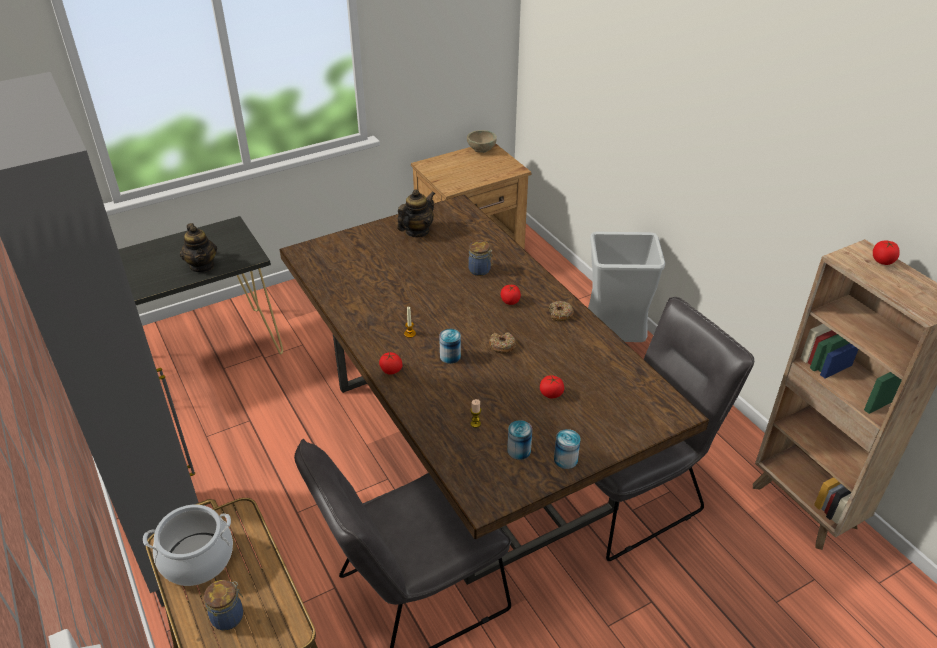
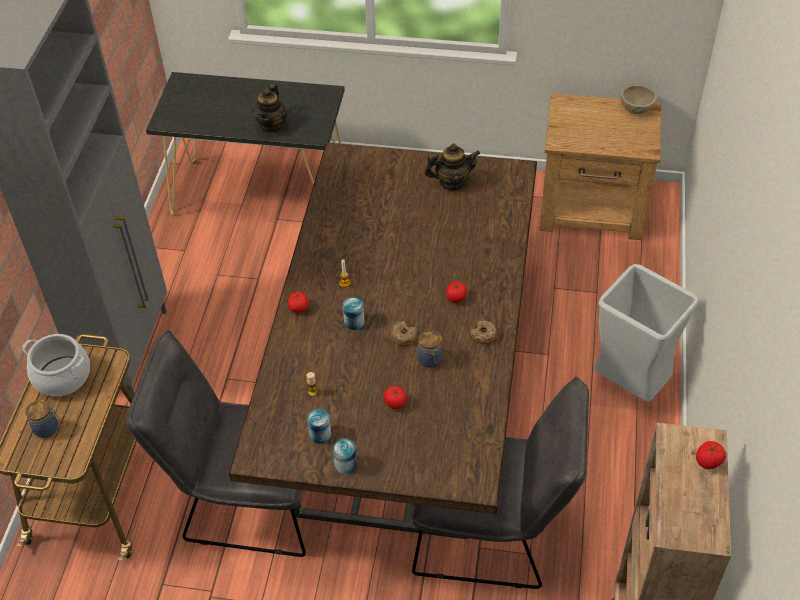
camera: 40 degrees right, 10 degrees up
(480, 270) = (463, 252): jar -> jar (430, 360)

